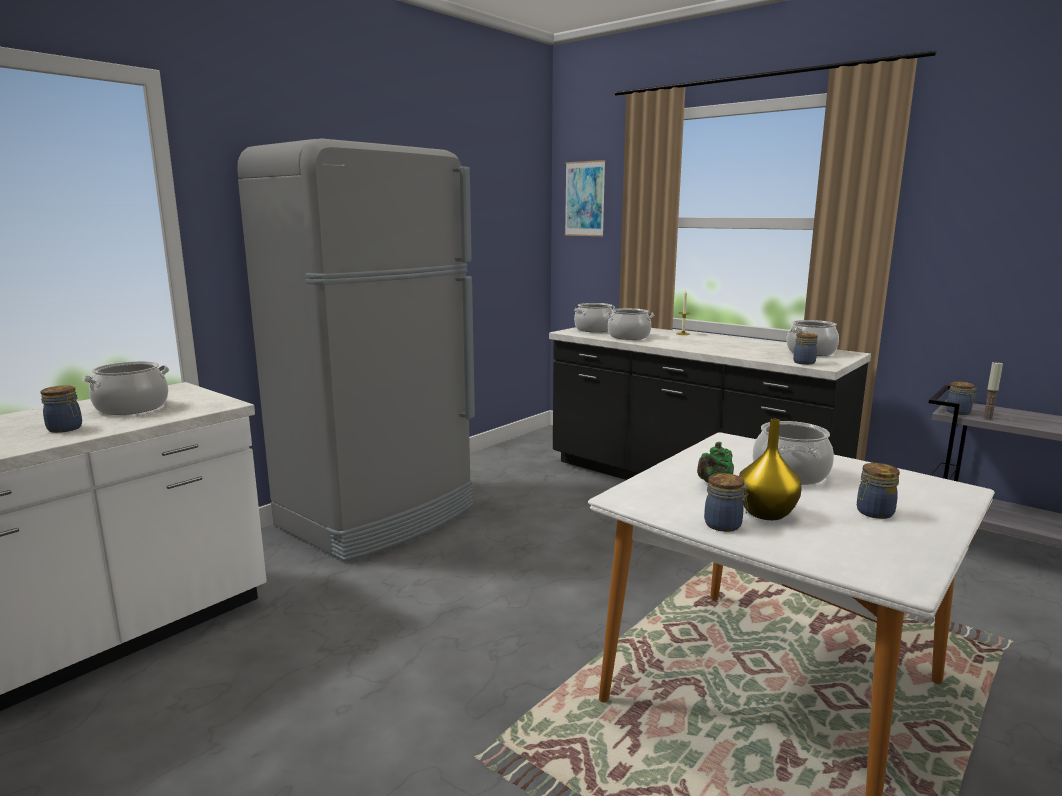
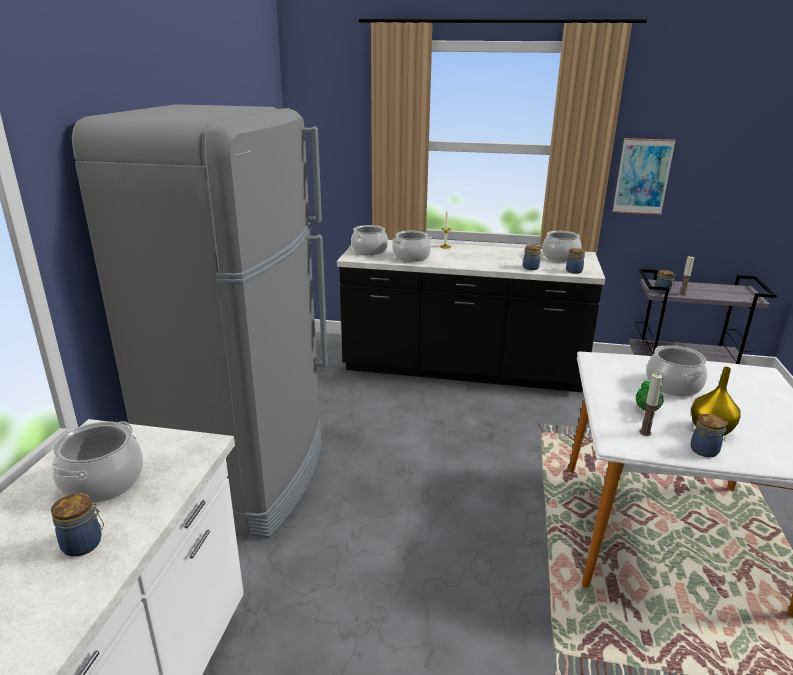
camera: 30 degrees left, 10 degrees up
(585, 199) = (323, 120): picture -> picture (642, 176)
(674, 497) = (645, 432): none -> candle
(873, 513) = (755, 410): jar -> jar (530, 268)

